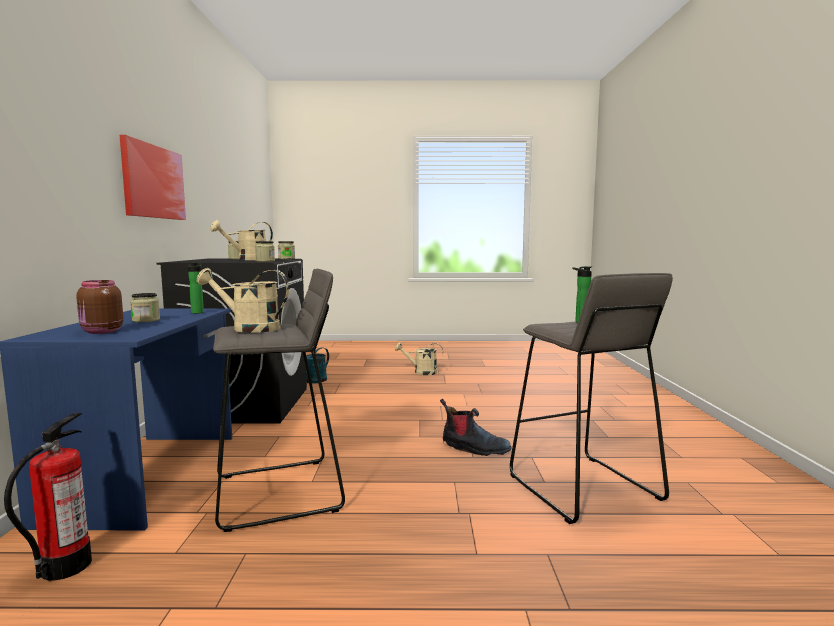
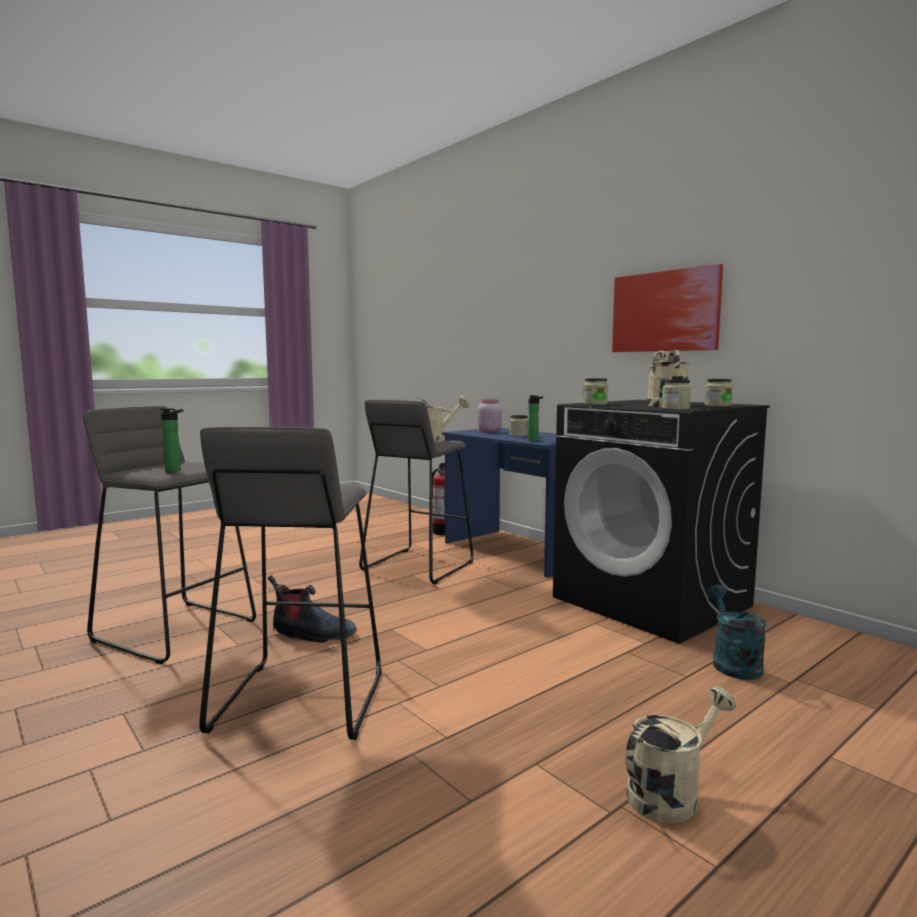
camera: 140 degrees right, 0 degrees up
(101, 331) = (489, 431): brown jar -> pink jar
(474, 448) = (312, 634): boot -> boot turned 150 degrees counterclockwise
(512, 418) = (299, 700): none -> grey stool

